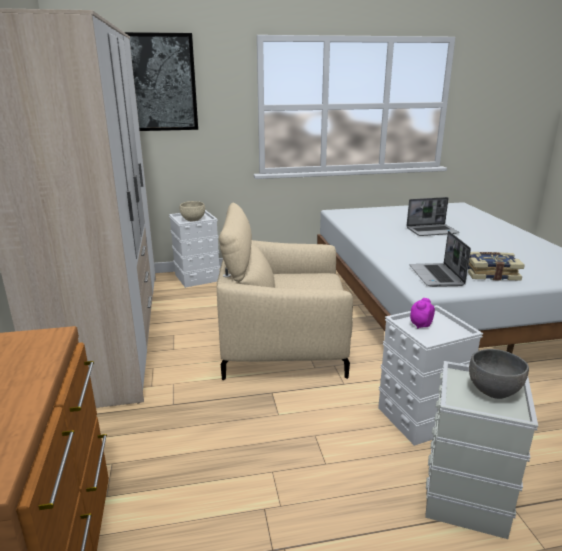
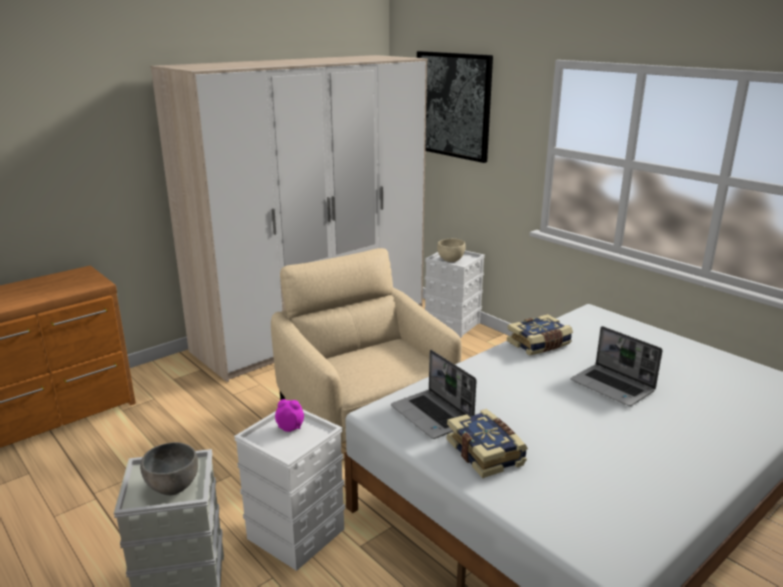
camera: 60 degrees right, 0 degrees up
(365, 231) = (539, 344): none -> book
(437, 276) = (433, 415): laptop -> laptop turned 90 degrees counterclockwise

